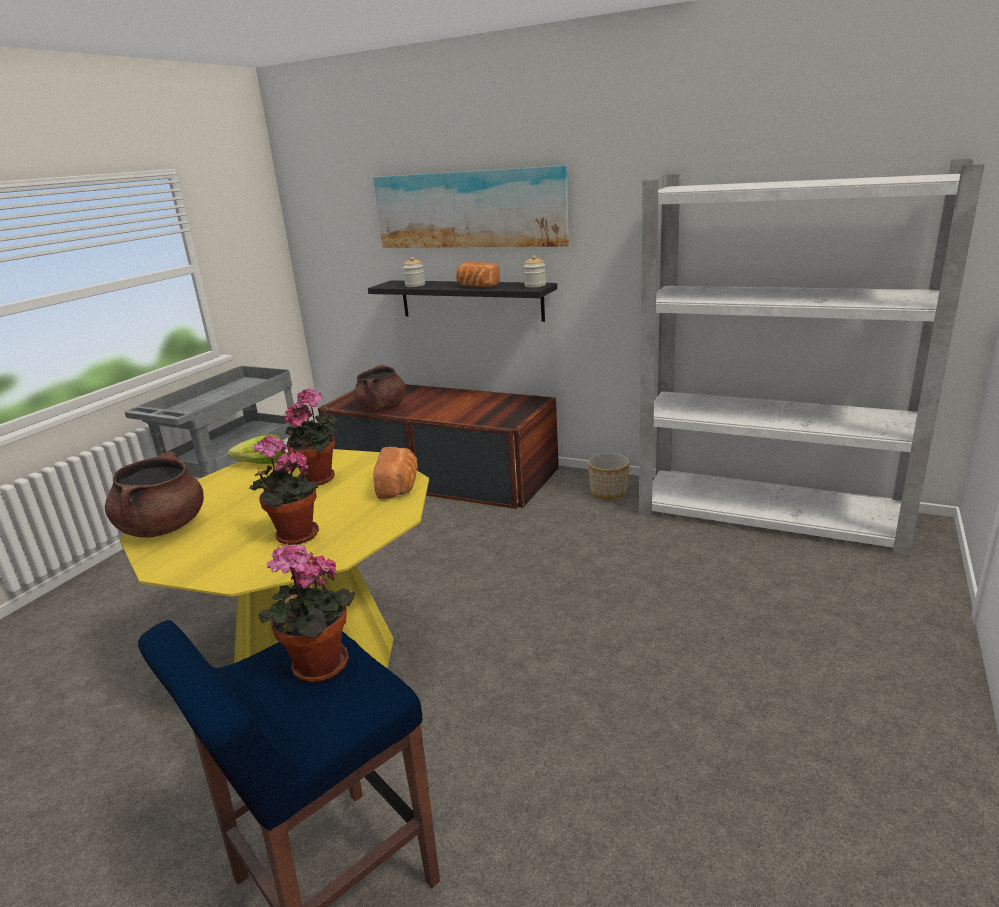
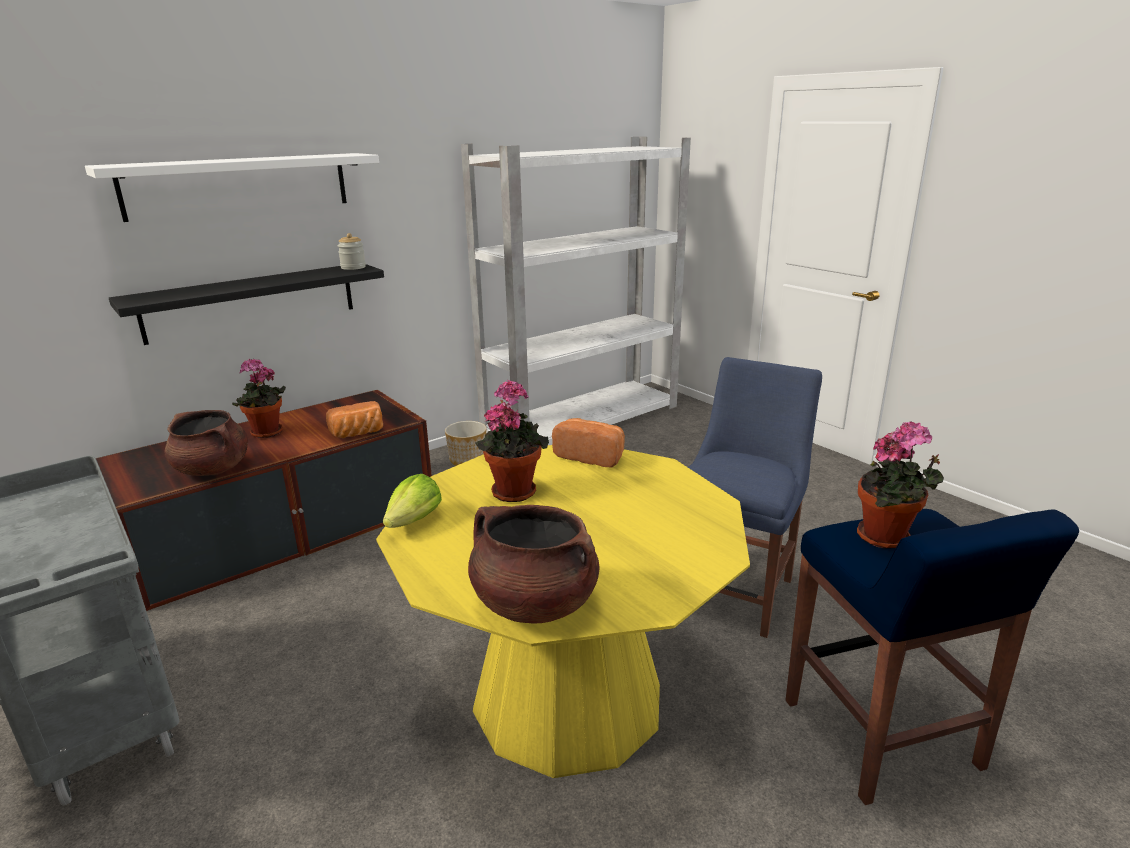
camera: 65 degrees left, 0 degrees up
(293, 537) = (650, 519): potted plant -> potted plant (266, 434)
(415, 285) = (189, 293): jar -> none
(469, 209) = (239, 185): picture -> white shelf
(476, 286) = (288, 279): bread -> bread (358, 434)
(522, 713) = (735, 589): none -> blue chair

